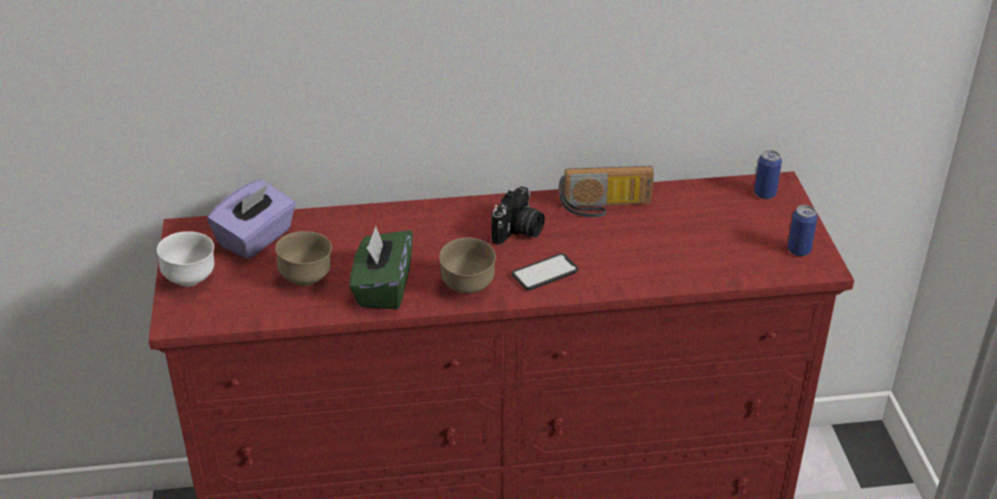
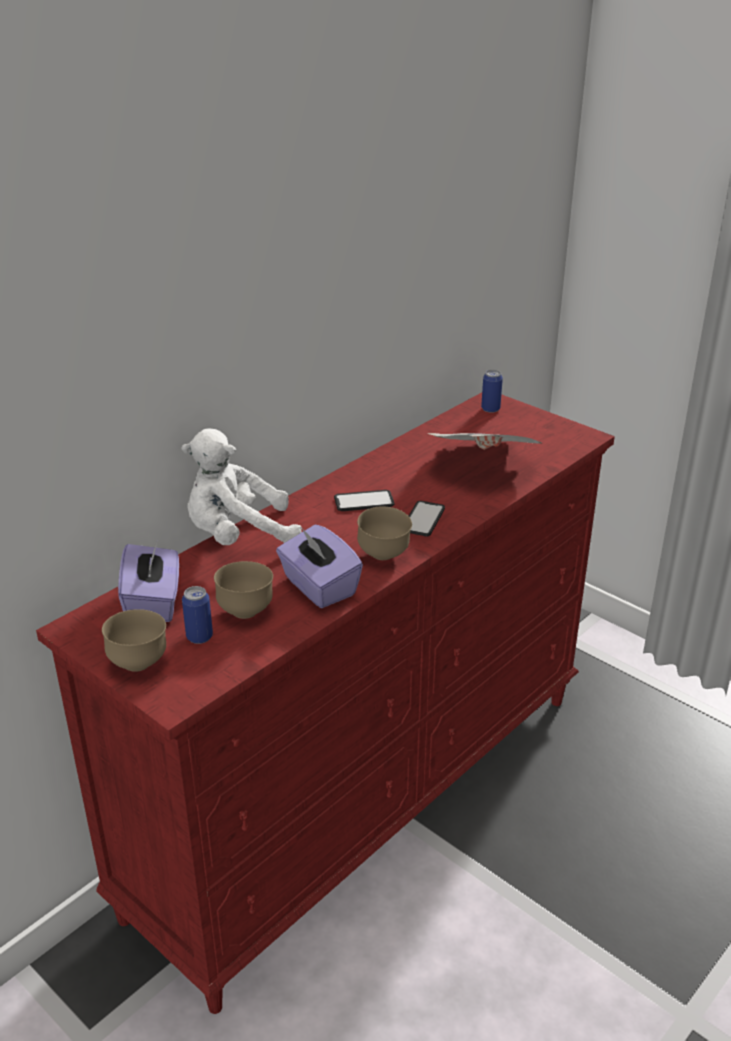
camera: 40 degrees left, 5 degrees down
(191, 280) = (139, 663): white bowl -> brown bowl
(382, 214) = (238, 537): none -> white plush toy
(383, 288) = (318, 587): green tissue box -> purple tissue box
(519, 231) = (364, 501): camera -> phone
(605, 207) = (401, 460): radio -> none
(673, 248) = (483, 465): none -> newspaper
(798, 250) = (559, 433): can -> can (199, 637)

